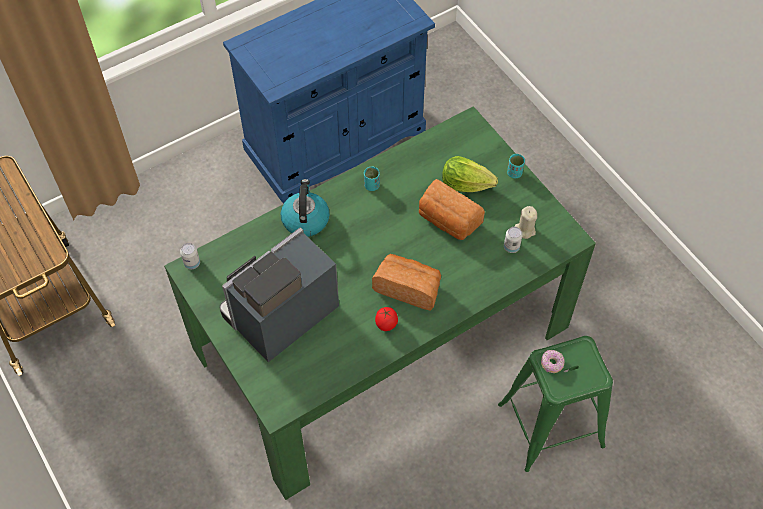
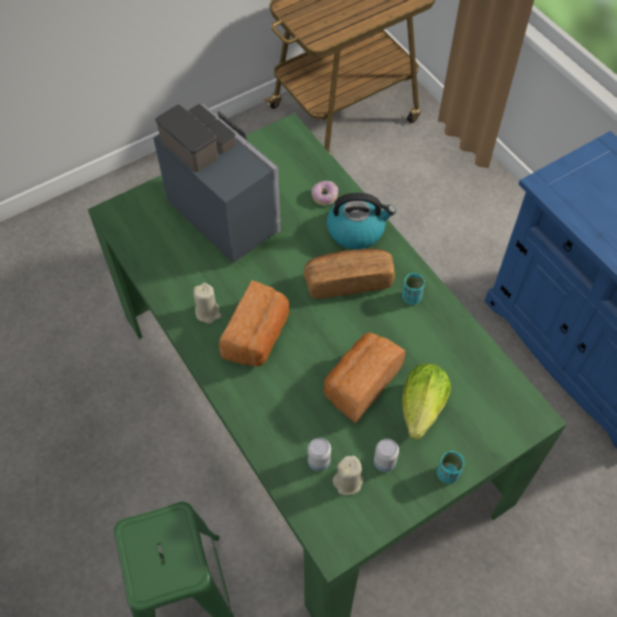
camera: 90 degrees right, 0 degrees up
(192, 263) = (296, 134): can -> can (384, 462)
(356, 226) = (348, 281): none -> bread
(386, 325) = (208, 312): tomato -> beige candle
(551, 364) = (169, 528): donut -> donut (324, 197)

